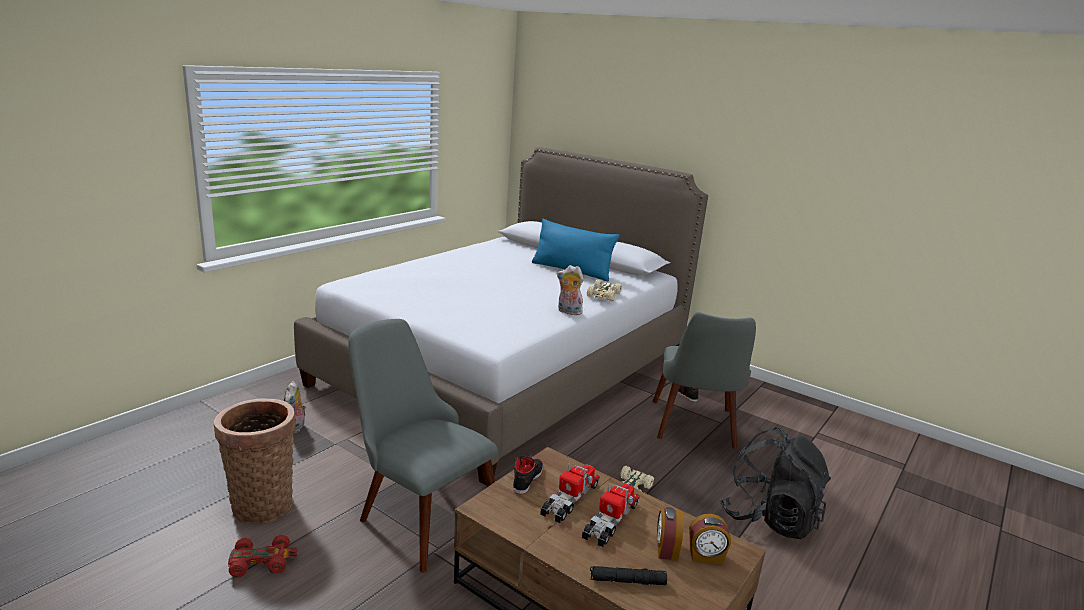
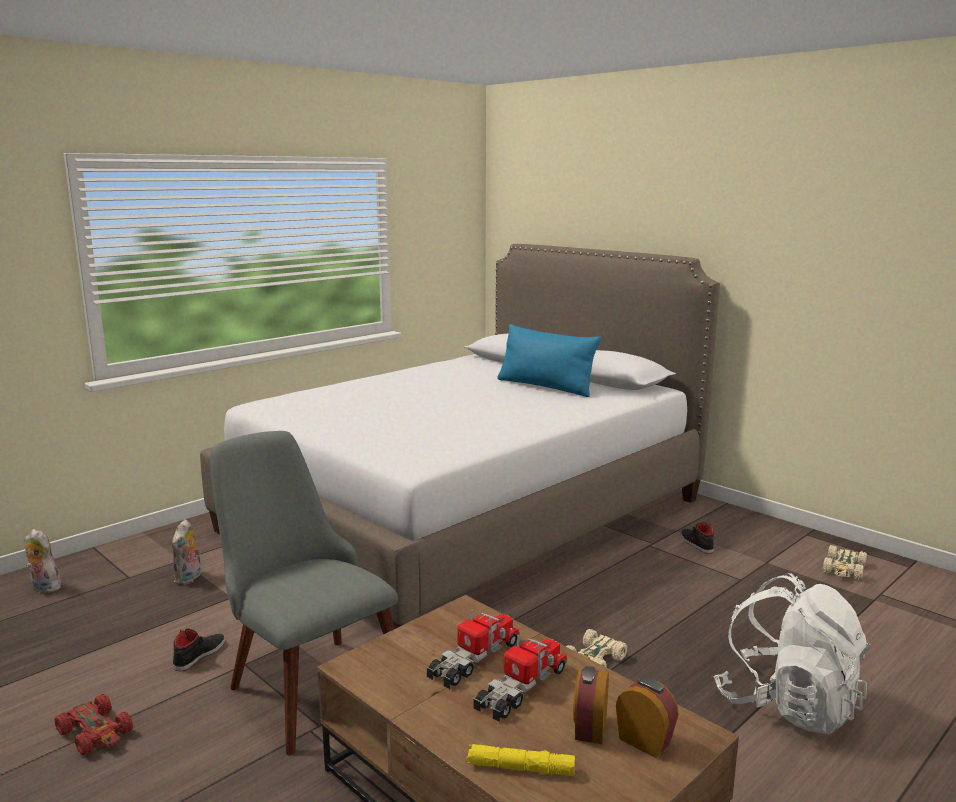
camera: 10 degrees right, 5 degrees down
(262, 503) = (121, 663): basket -> none
(262, 561) = (96, 733): red toy car -> red toy car turned 45 degrees clockwise
(527, 478) = (424, 632): black shoe -> black shoe (199, 655)
(568, 312) = (522, 430): plush toy -> plush toy (43, 587)
(604, 295) = (576, 412): beige toy car -> beige toy car (844, 569)
(627, 581) = (520, 768): black flashlight -> yellow flashlight
(695, 430) = (701, 588): grey chair -> none
(705, 556) = (645, 741): alarm clock -> alarm clock turned 150 degrees counterclockwise
(769, 518) = (787, 705): black backpack -> white backpack

